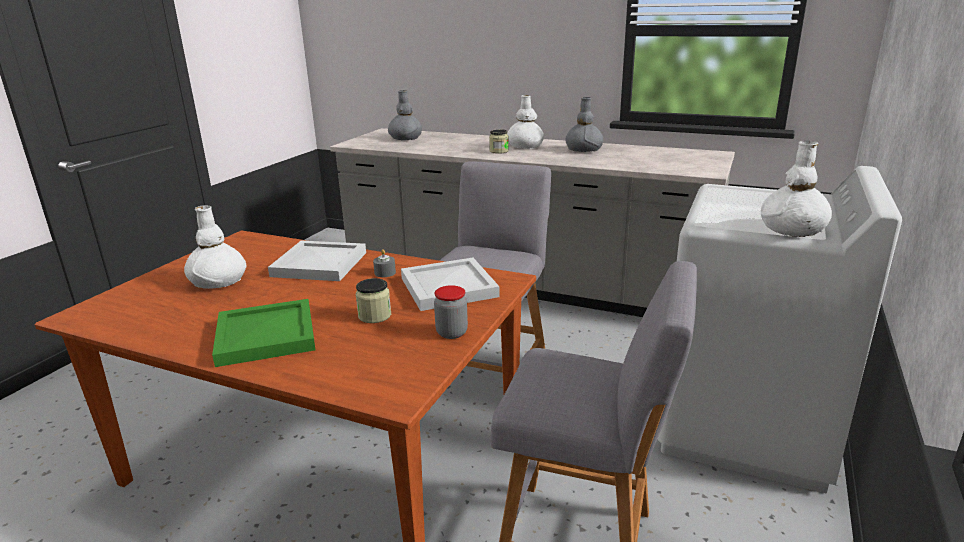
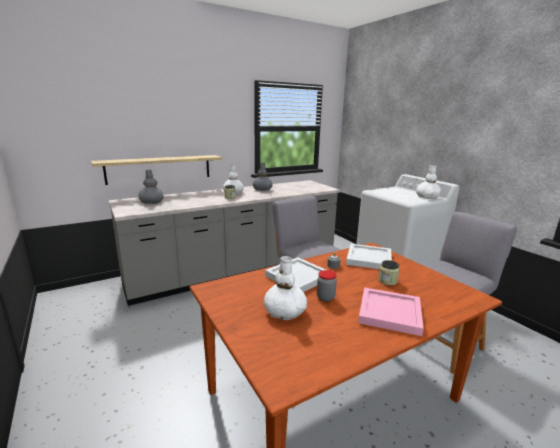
camera: 55 degrees left, 5 degrees down
(267, 336) = (390, 312): green tray -> pink tray
(451, 333) = (421, 271): jar -> jar (325, 297)
(458, 93) = (159, 169): none -> shelf

